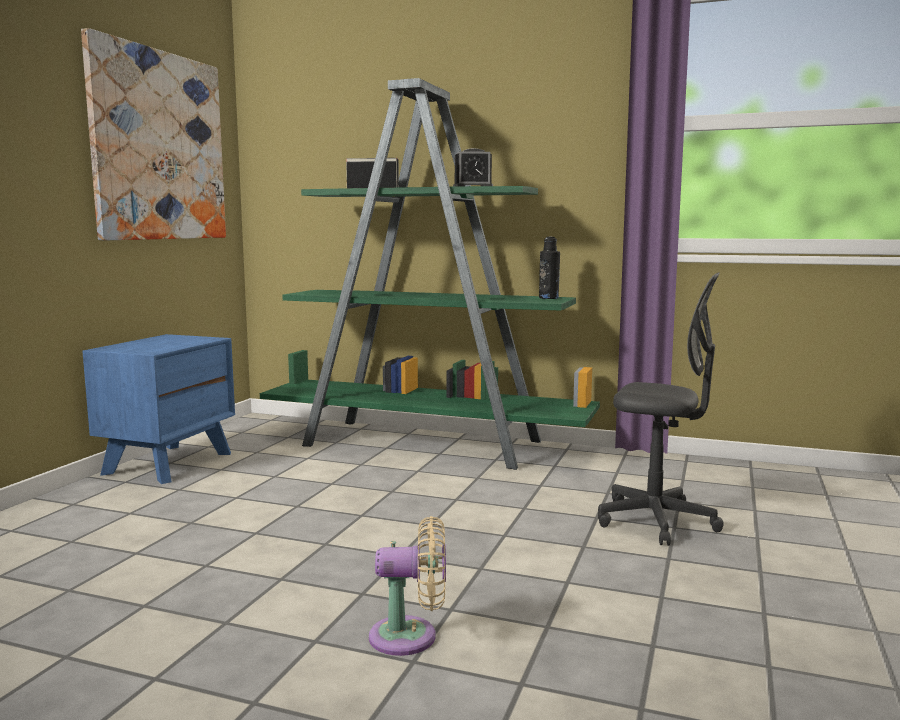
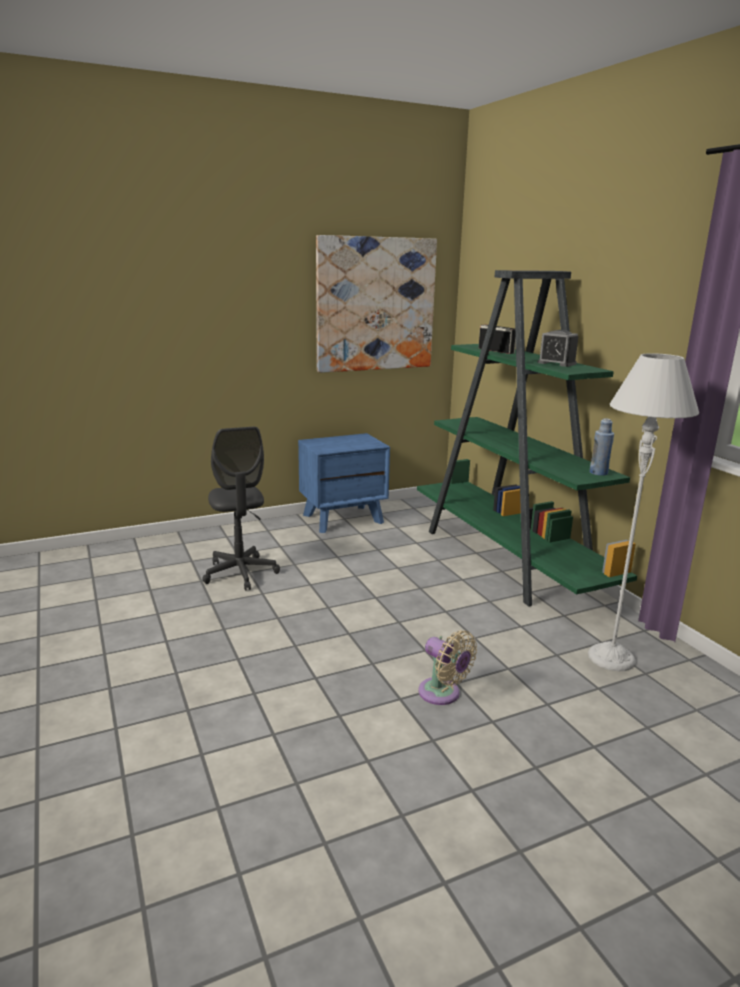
camera: 45 degrees right, 10 degrees up
(410, 637) = (274, 681): beige fan -> beige fan (442, 694)
(548, 298) = (598, 473): black bottle -> blue bottle
(644, 479) = (611, 658): none -> grey floor lamp
(656, 521) = (544, 693): grey office chair -> grey office chair (240, 573)

